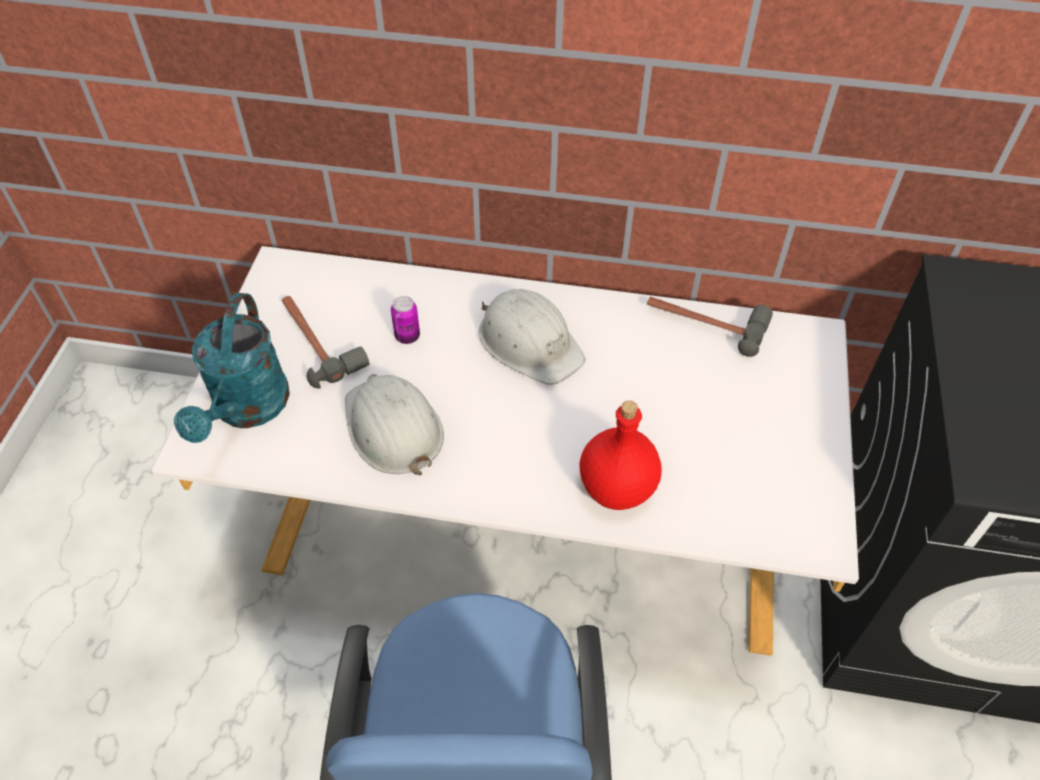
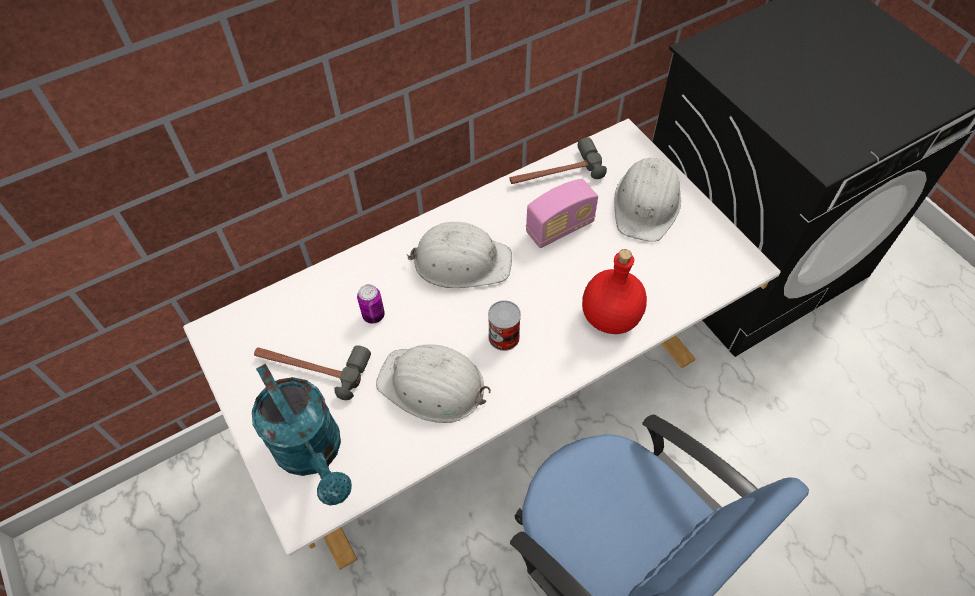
camera: 40 degrees left, 5 degrees up
(497, 433) = (504, 337): none -> can
(655, 375) = (560, 228): none -> radio
(772, 412) = (647, 204): none -> white hard hat

